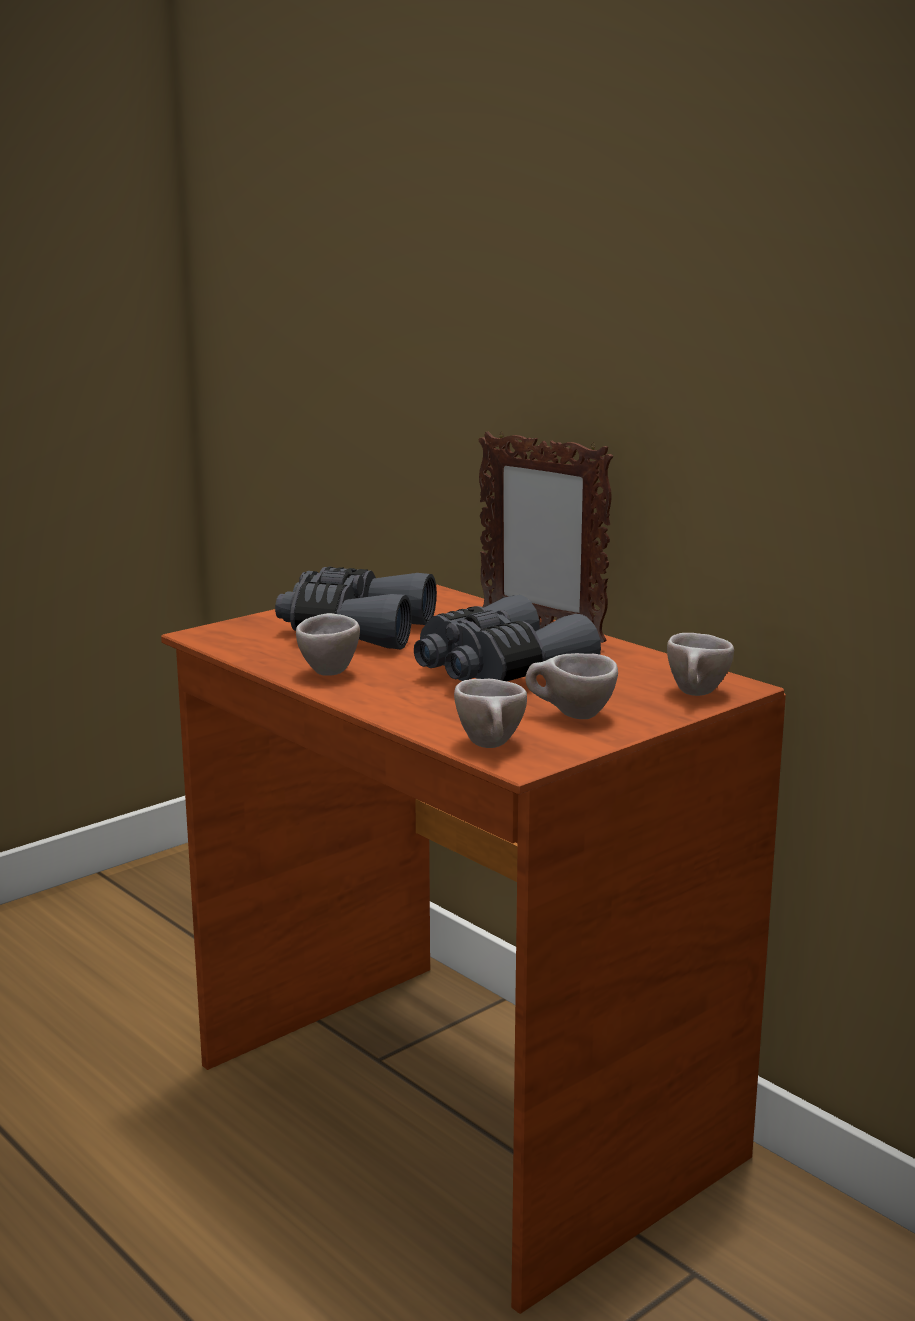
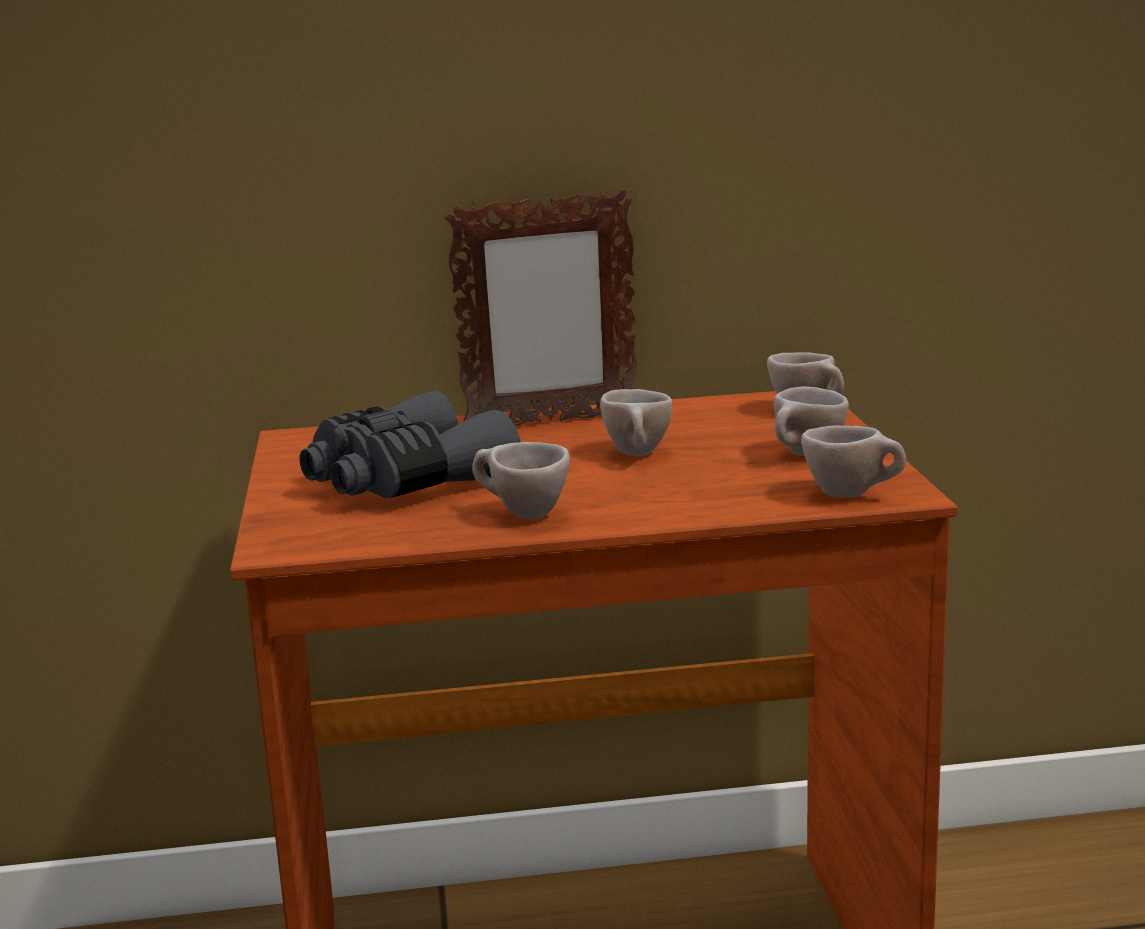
camera: 55 degrees left, 0 degrees up
(497, 671) = (639, 455): grey binoculars -> beige cup

